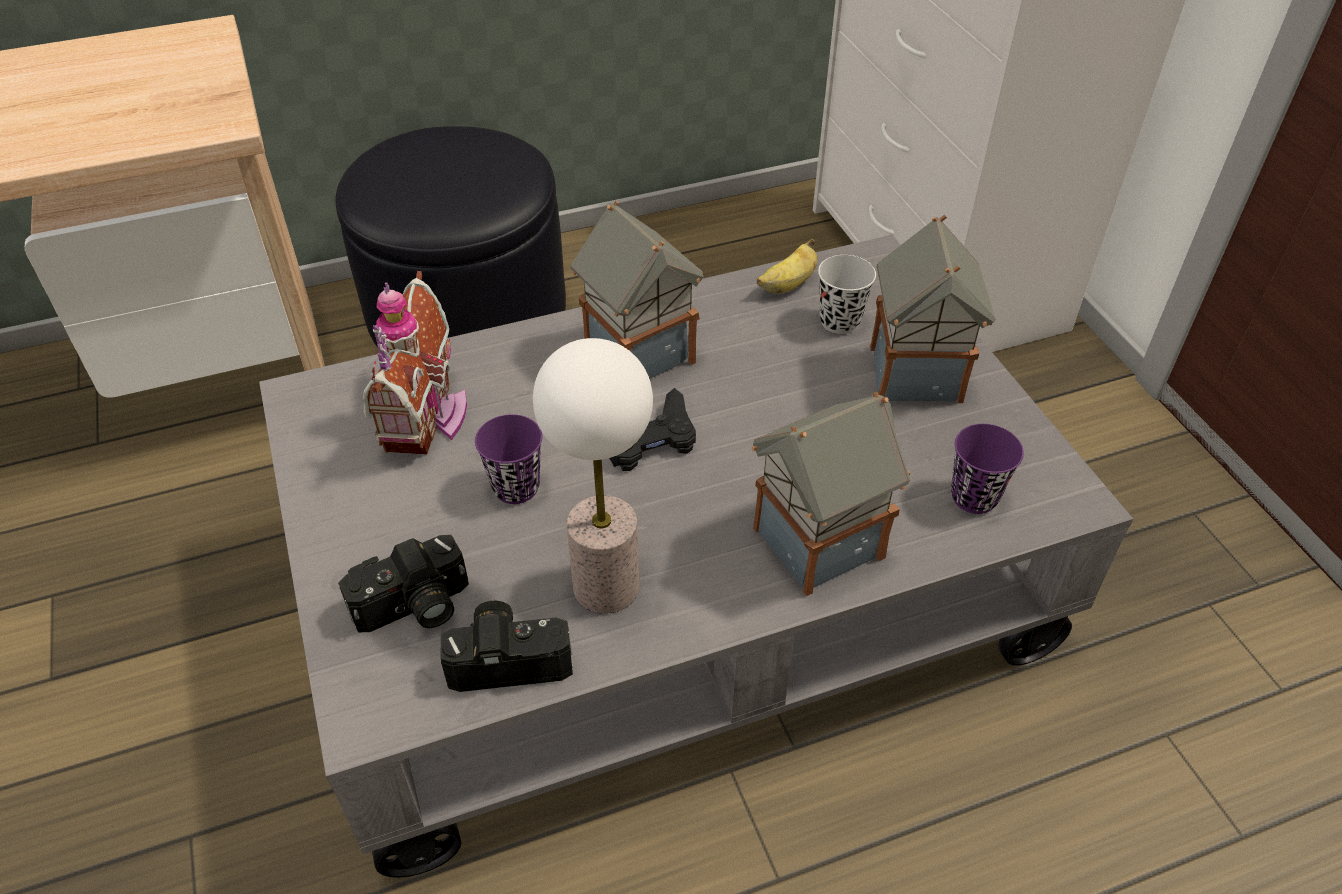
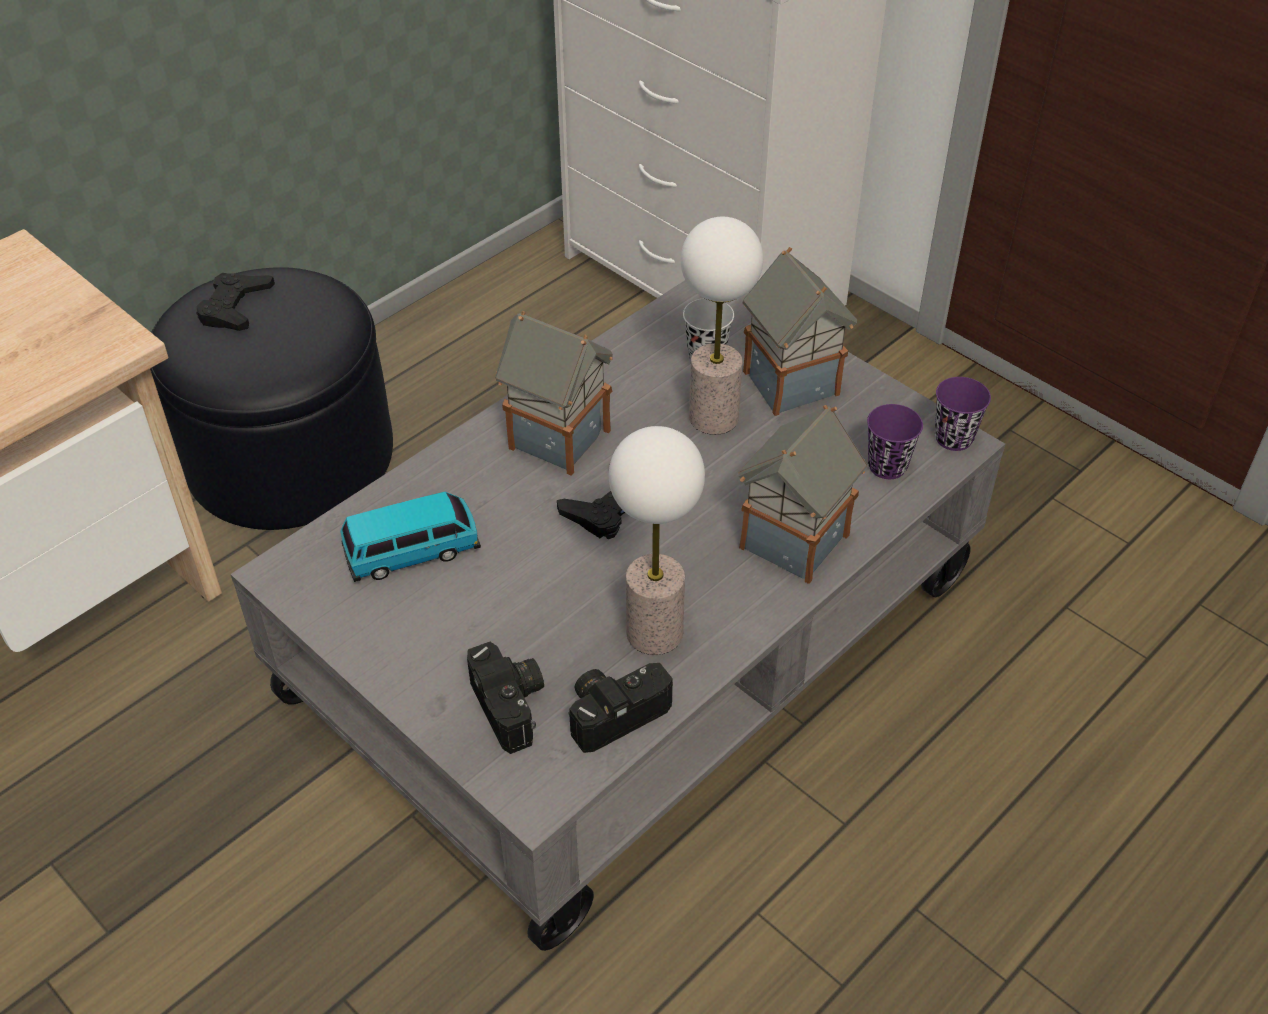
camera: 25 degrees left, 0 degrees up
(414, 608) = (513, 706): camera -> camera turned 60 degrees counterclockwise
(428, 417) = (412, 552): toy house -> toy car
(434, 152) = (235, 307): none -> black game controller
(516, 487) = (529, 583): purple cup -> purple cup (953, 438)
(788, 285) = (645, 339): banana -> none
(810, 383) = (713, 417): none -> table lamp

